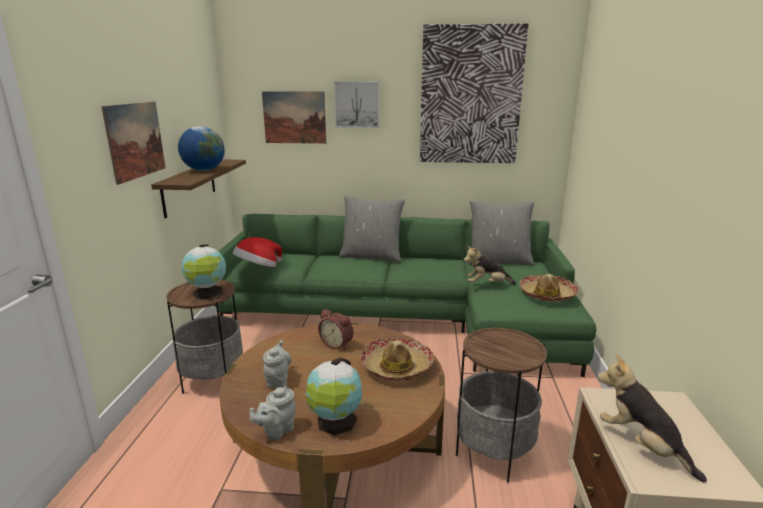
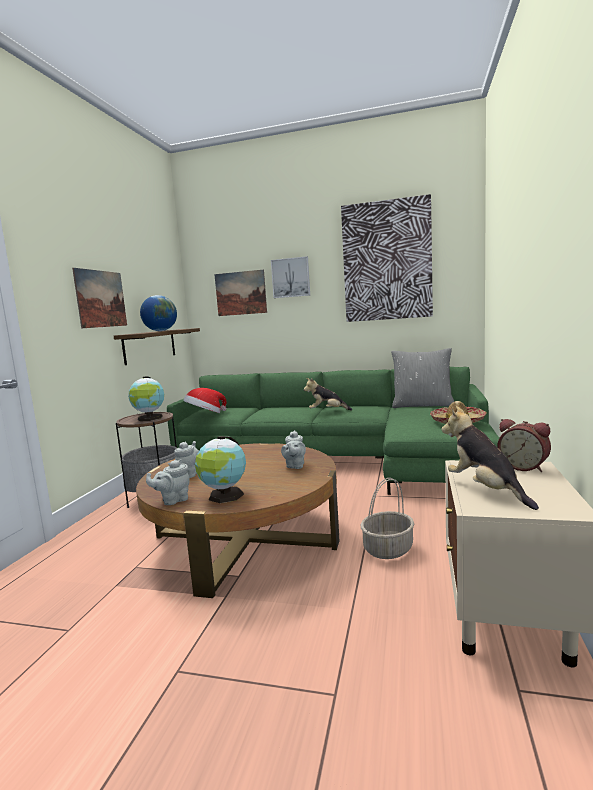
camera: 10 degrees right, 10 degrees down
(337, 344) = (250, 454): alarm clock -> alarm clock (524, 467)
(371, 256) = (306, 406): grey pillow -> none
(397, 367) = (295, 466): hat -> grey teapot
(487, 284) = (402, 417): plush toy -> plush toy (327, 411)
(493, 452) = (388, 549): side table -> basket

